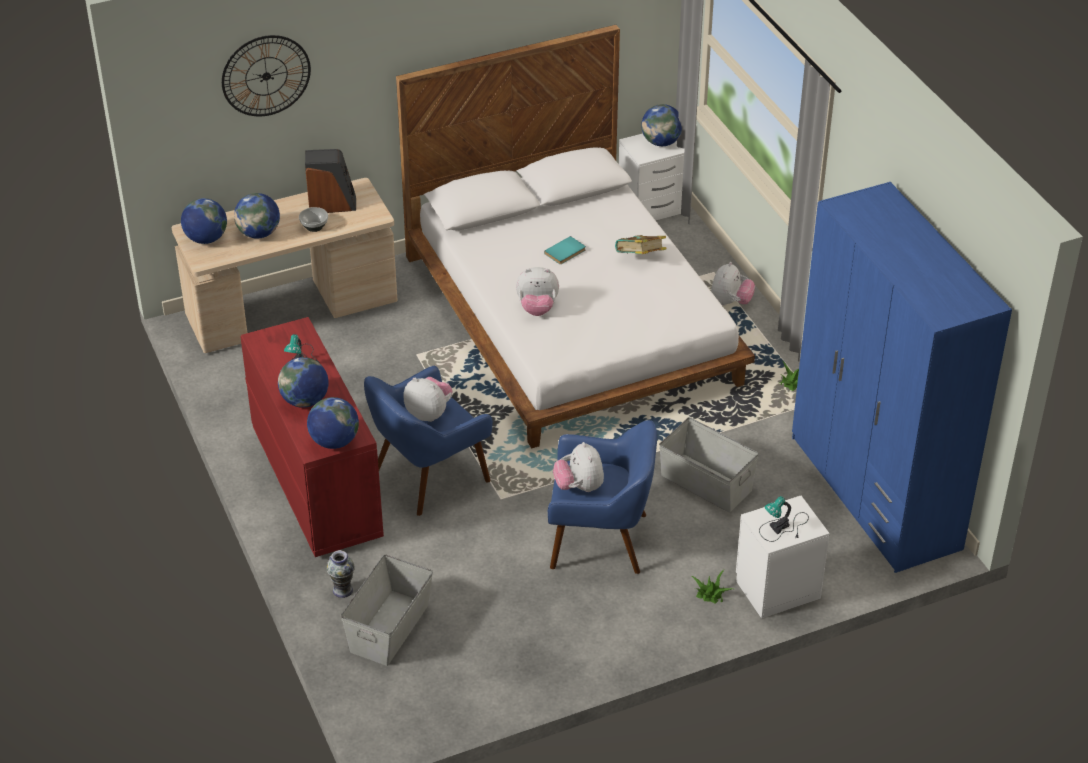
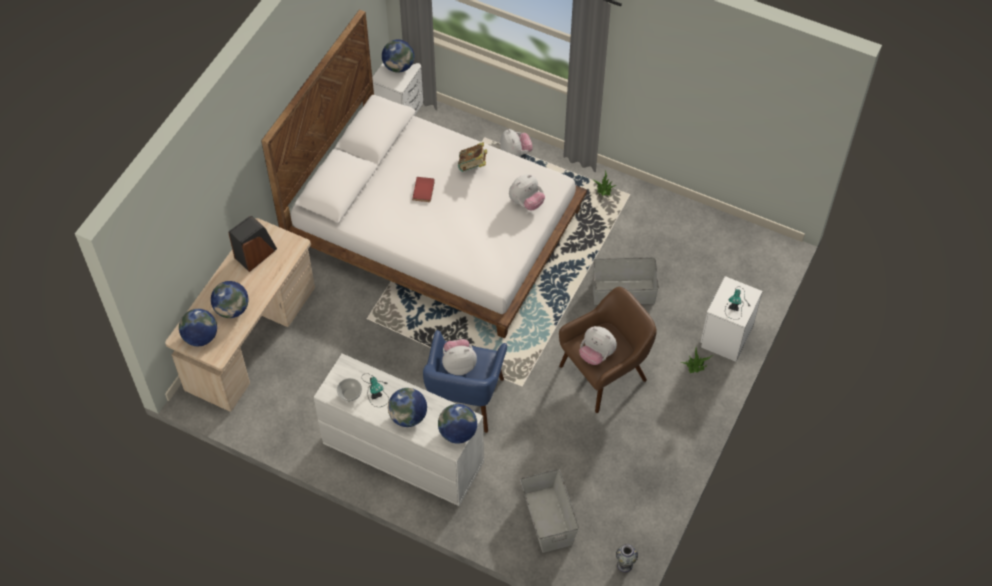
camera: 40 degrees left, 15 degrees up
(266, 76) = (193, 200): wall clock -> none
(314, 226) = (263, 279): bowl -> bowl (350, 394)
(316, 483) = (402, 454): red dresser -> white dresser
(343, 590) = (495, 515): vase -> vase (624, 565)
(537, 308) = (449, 244): plush toy -> plush toy (526, 202)
(566, 252) = (424, 190): turquoise book -> red book
(600, 540) = (604, 373): blue armchair -> brown armchair
(874, 493) = (716, 236): blue wardrobe -> none

